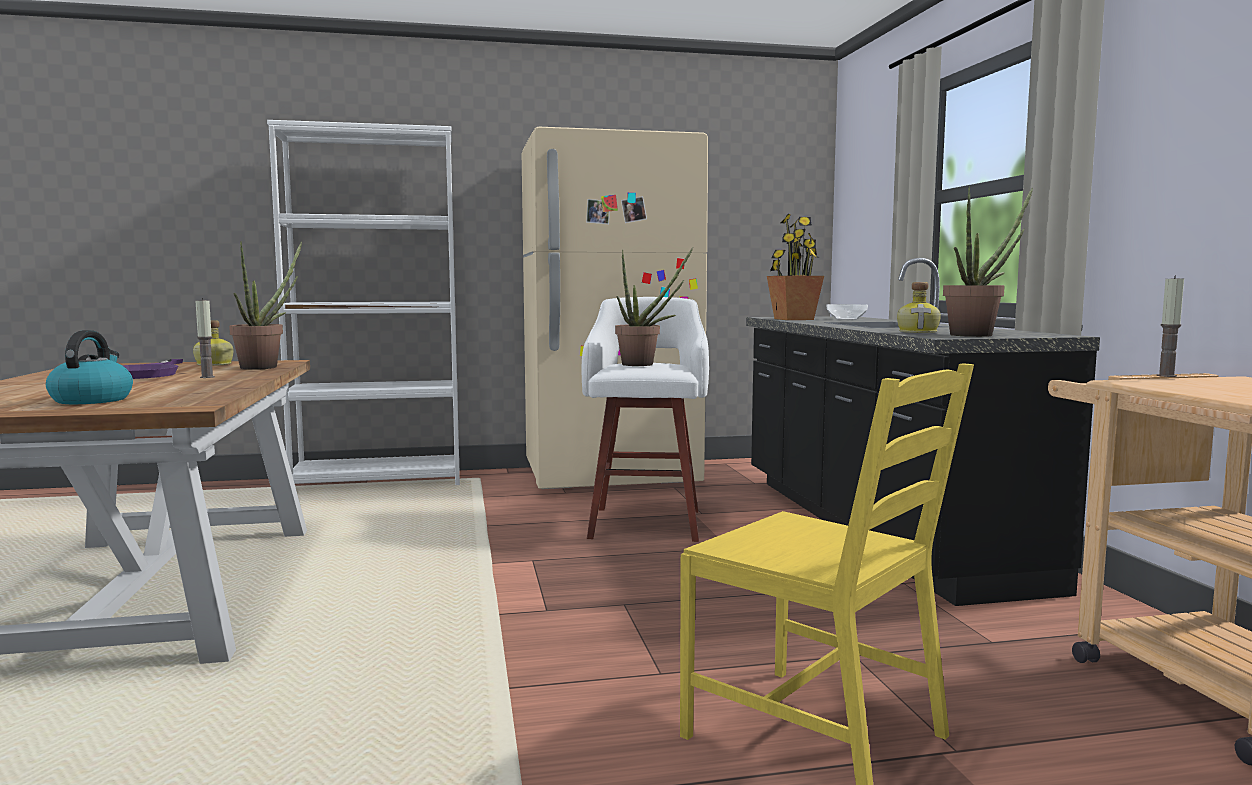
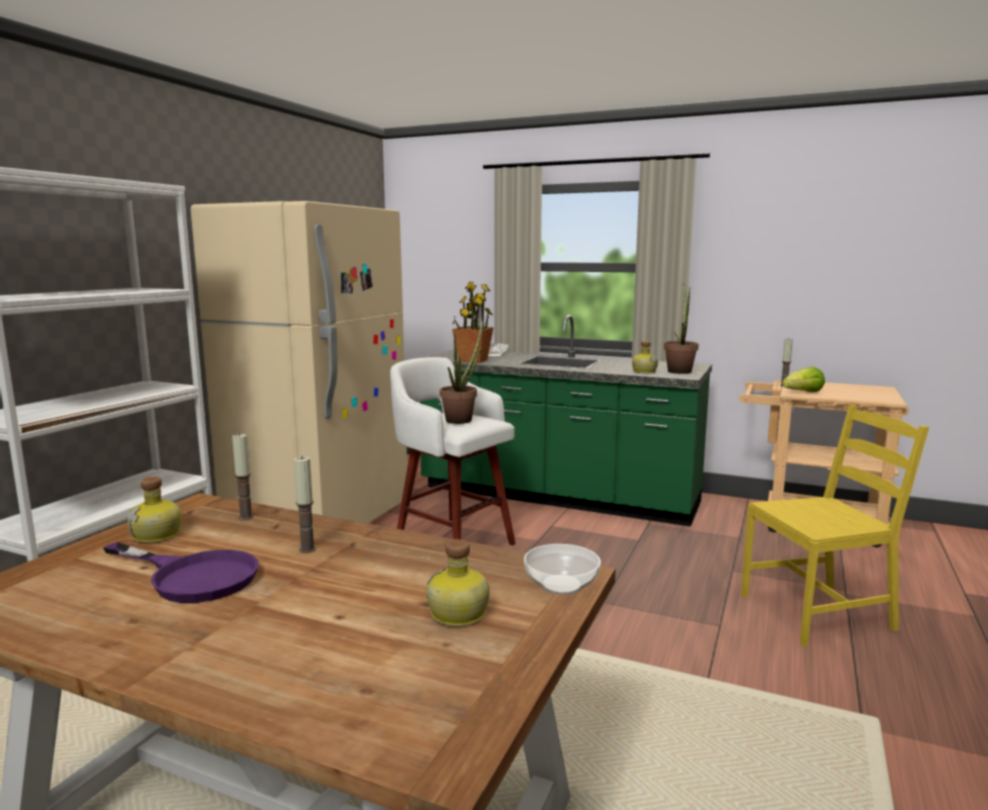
camera: 55 degrees left, 5 degrees up
(92, 400) = (458, 615): kettle -> bottle
(161, 406) = (561, 585): none -> bowl
(265, 367) = (246, 516): potted plant -> candle
(875, 528) = (557, 496): black counter -> green counter
(1151, 383) = (803, 393): none -> lettuce

